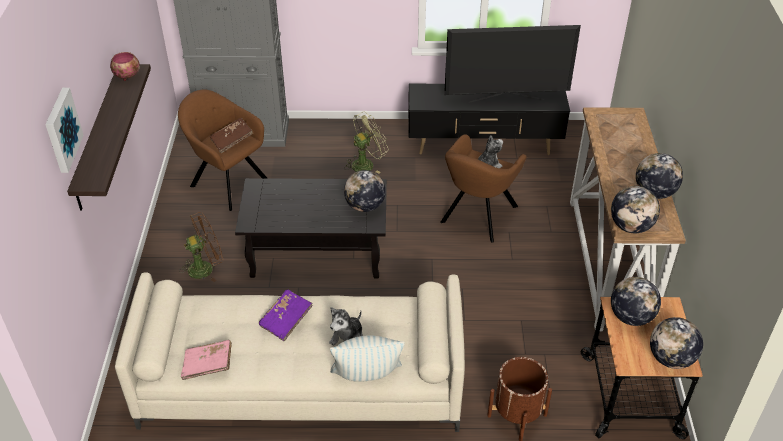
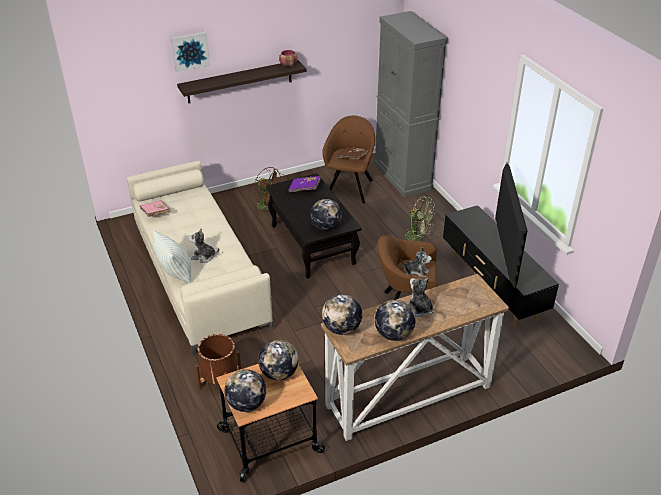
camera: 65 degrees right, 5 degrees down
(286, 320) = (204, 228): purple book -> purple book (305, 188)
(506, 100) = (503, 257): television -> television turned 150 degrees counterclockwise
(622, 163) = (419, 309): none -> plush toy

